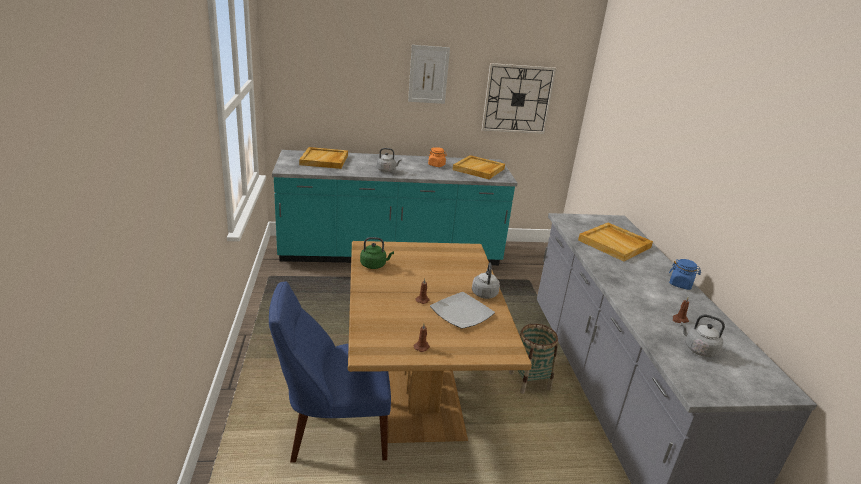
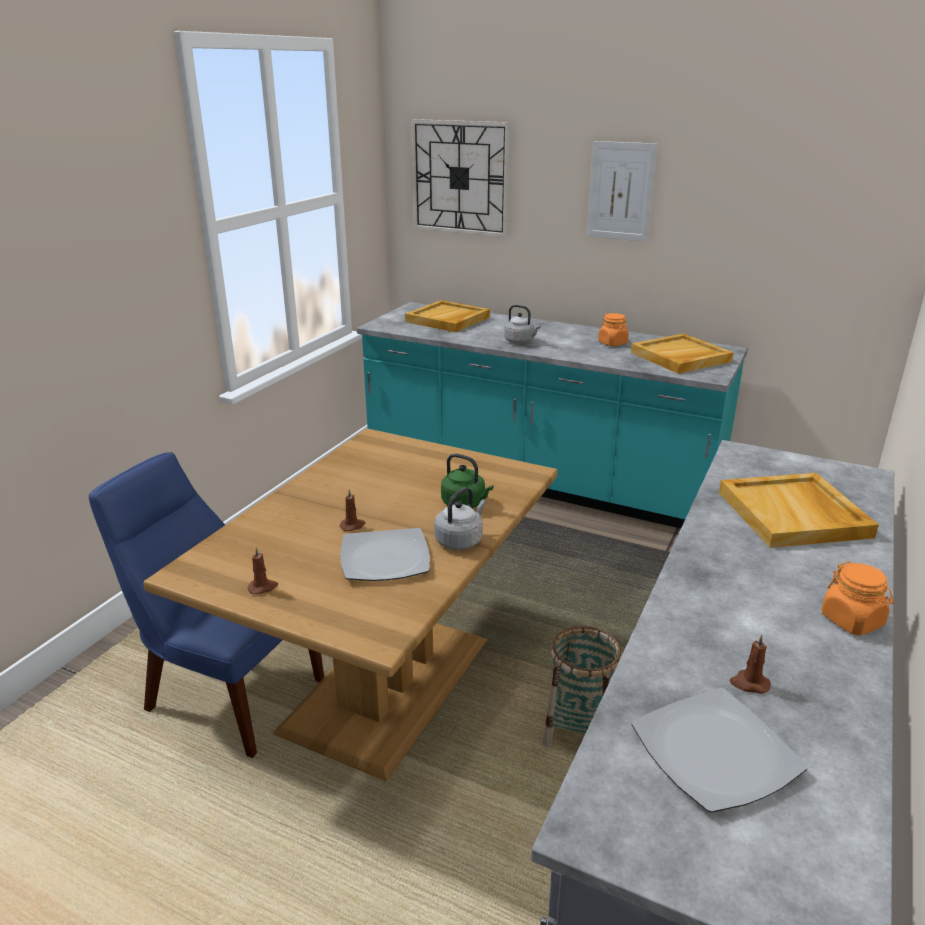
camera: 35 degrees right, 0 degrees up
(374, 265) = (351, 465): green kettle -> green kettle (465, 504)
(517, 99) = (783, 237): wall clock -> wall clock (460, 178)
(680, 284) = (852, 620): blue jar -> orange jar
(698, 349) = (713, 752): grey kettle -> plate

